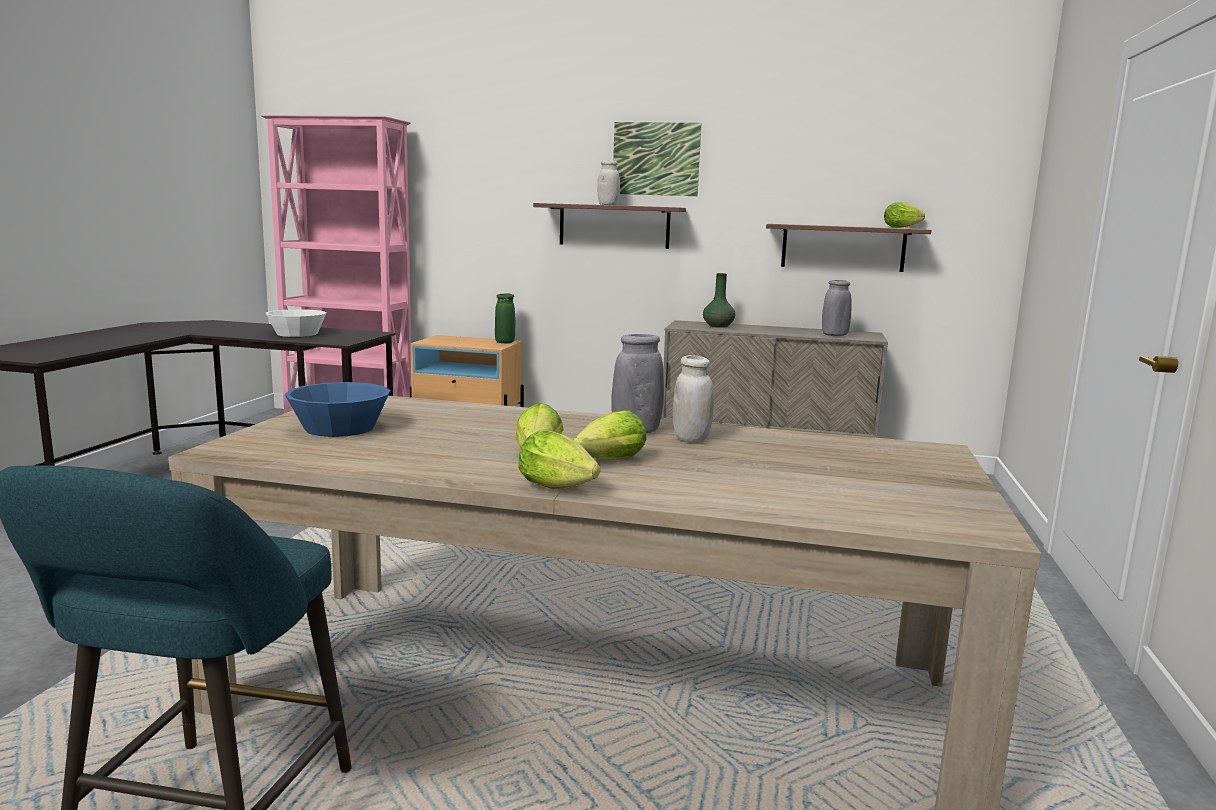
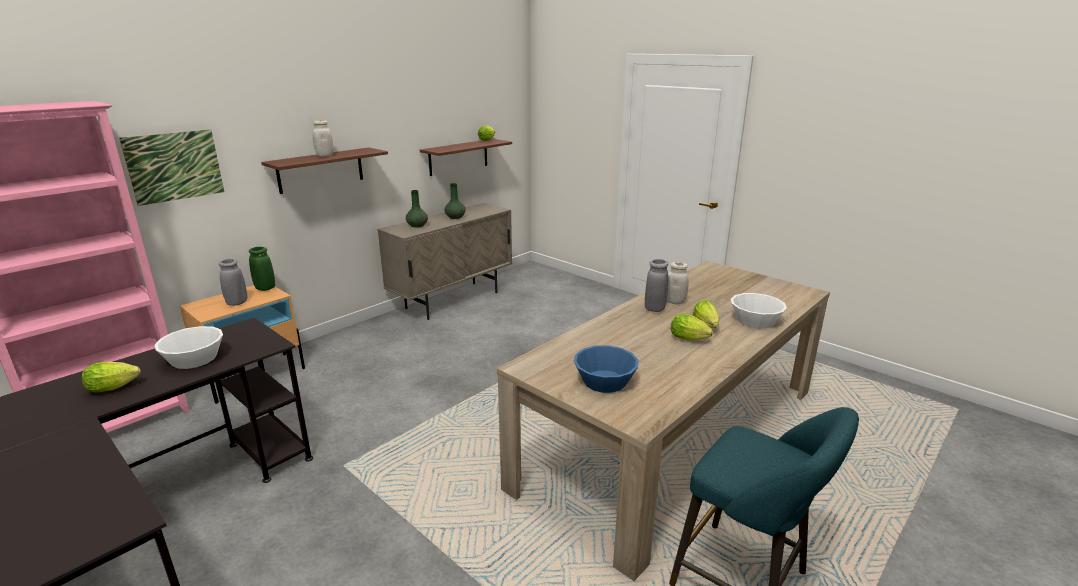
camera: 60 degrees left, 10 degrees up
(560, 488) = (745, 345): lettuce -> lettuce (116, 387)
(656, 159) = (342, 113): picture -> picture (175, 166)
(697, 490) = (755, 320): none -> white bowl
(785, 331) = (455, 217): none -> green vase
(834, 335) = (481, 212): grey vase -> grey vase (237, 303)

